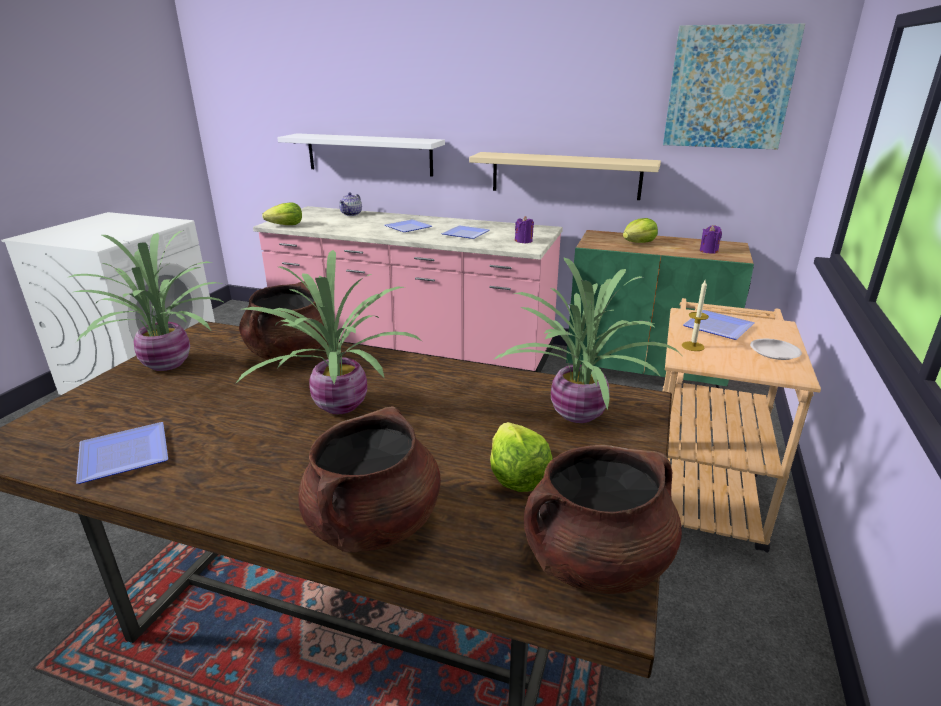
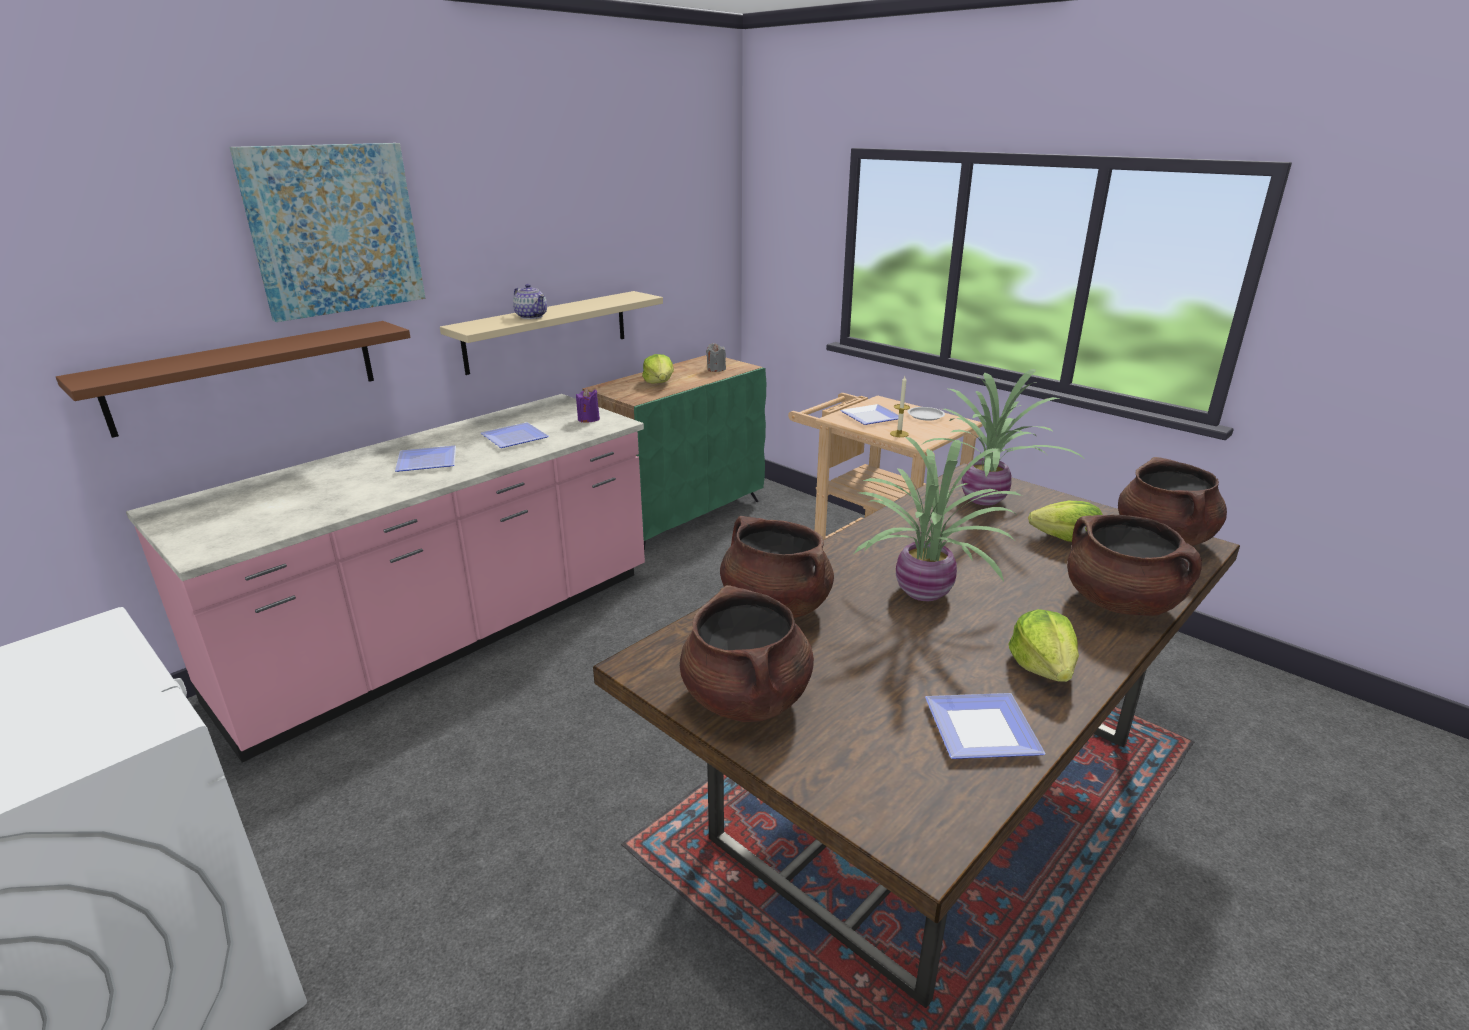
camera: 65 degrees left, 0 degrees up
(167, 365) = (746, 698): potted plant -> brown cooking pot
(286, 225) = (237, 542): lettuce -> lettuce (1043, 667)
(351, 214) = (270, 484): teapot -> teapot (531, 316)
(369, 154) = (246, 376): white shelf -> brown shelf
(708, 251) = (716, 369): purple candle -> grey candle
(728, 88) = (673, 208): picture -> picture (335, 230)

